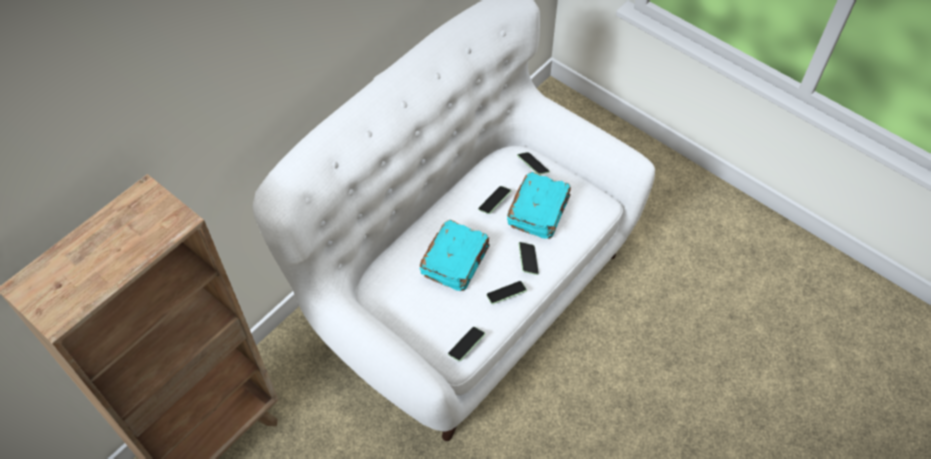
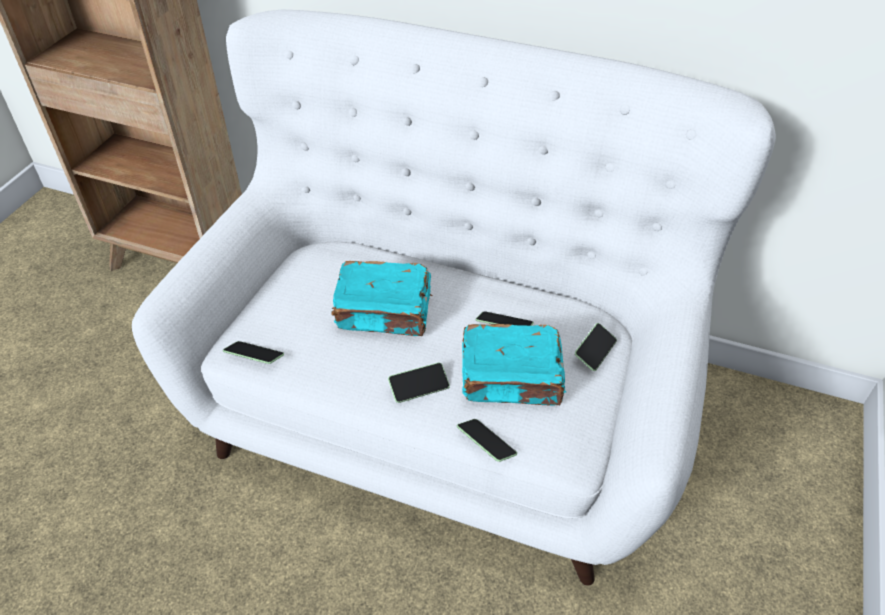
camera: 70 degrees right, 10 degrees down
(506, 295) = (350, 378): phone -> phone (486, 445)

